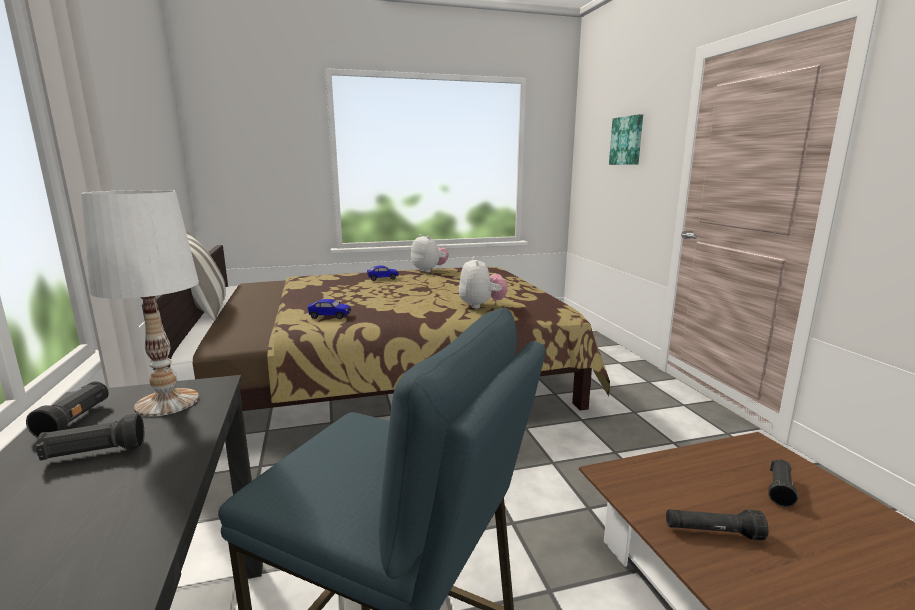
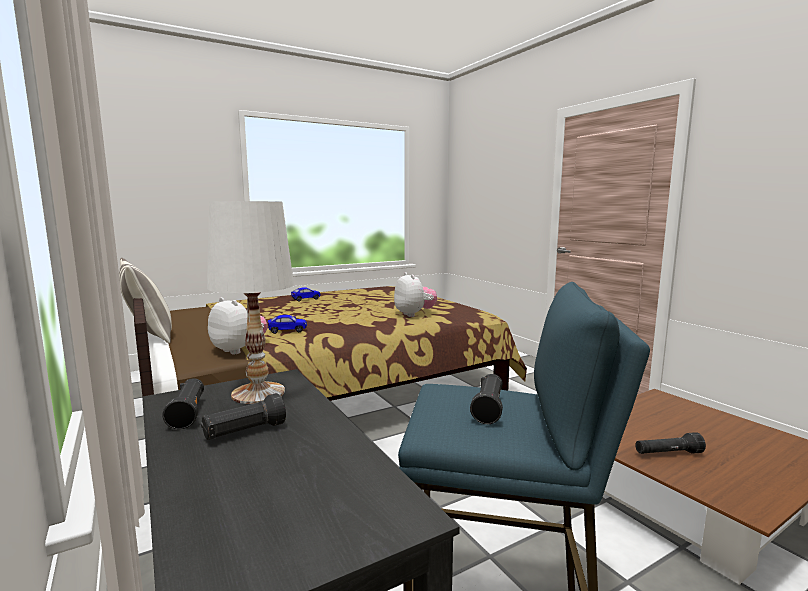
camera: 15 degrees left, 5 degrees down
(429, 270) = (341, 291): plush toy -> plush toy (238, 350)
(627, 140) = (500, 179): picture -> none
(780, 490) = (691, 422): black flashlight -> black flashlight (488, 409)

